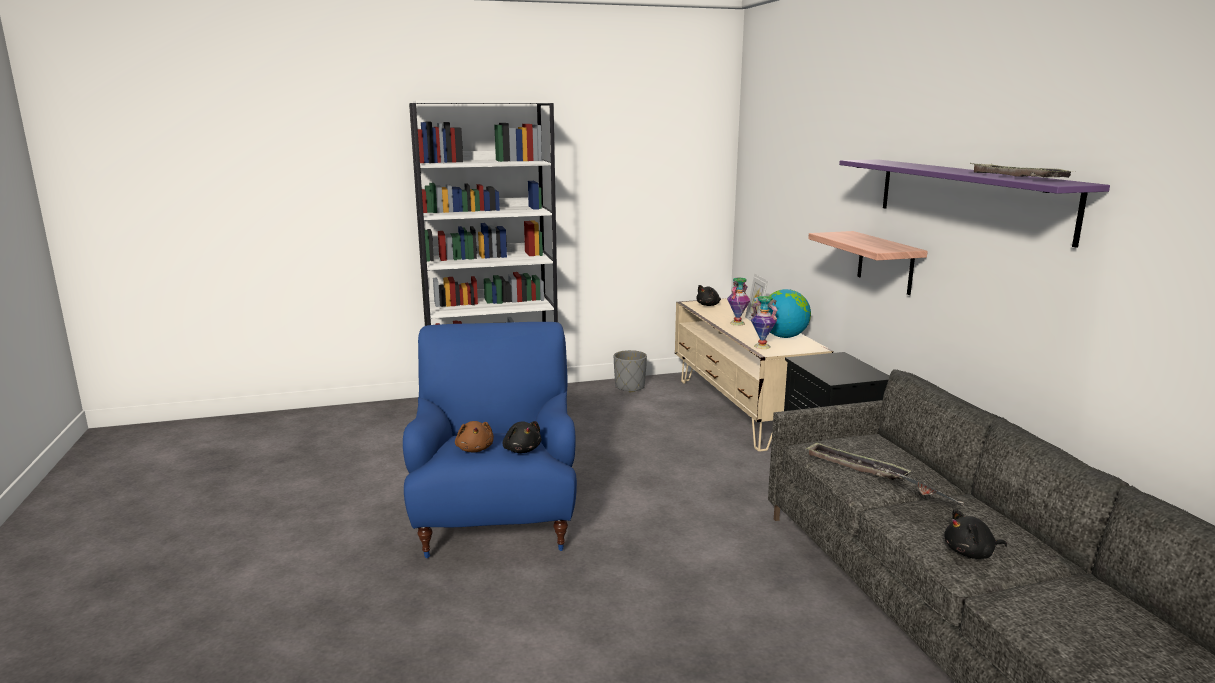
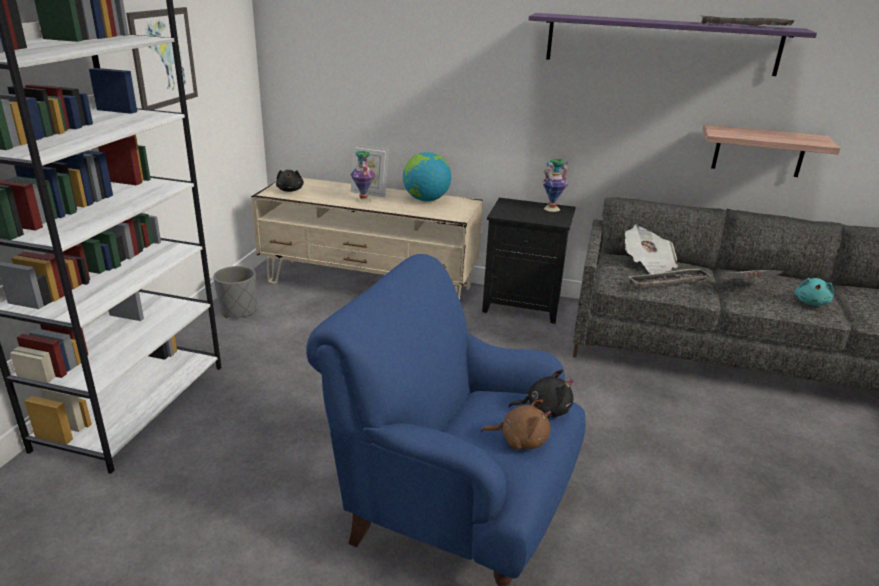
camera: 60 degrees left, 10 degrees up
(612, 182) = (164, 58): none -> picture
(761, 346) = (439, 214): vase -> vase (551, 209)
(883, 451) = (648, 264): none -> newspaper
(885, 262) = (551, 109): shelf -> shelf (759, 151)
(971, 553) = (811, 302): black plush toy -> turquoise plush toy

